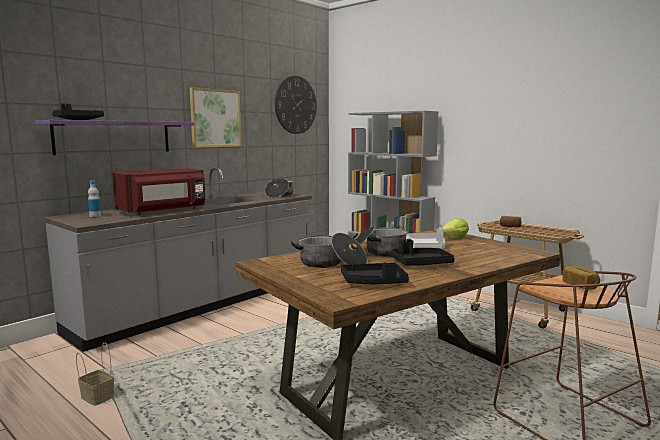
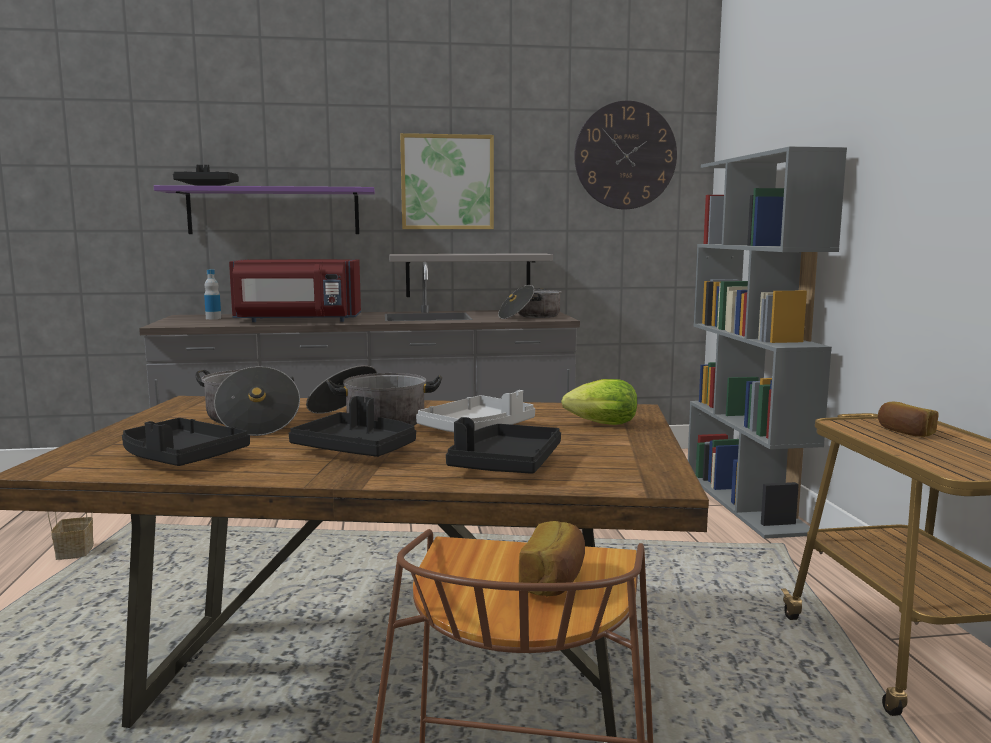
camera: 40 degrees right, 0 degrees up
(228, 174) = (468, 275): none -> grey shelf
(482, 257) = (505, 465): none -> black tray

